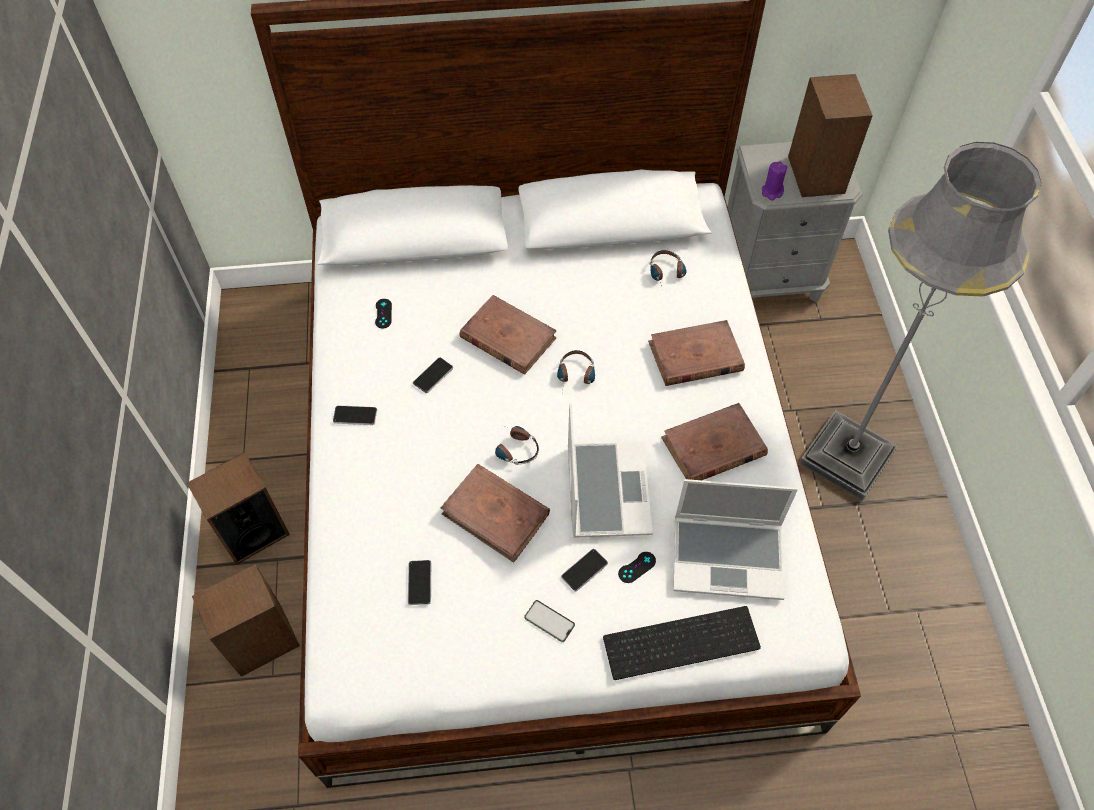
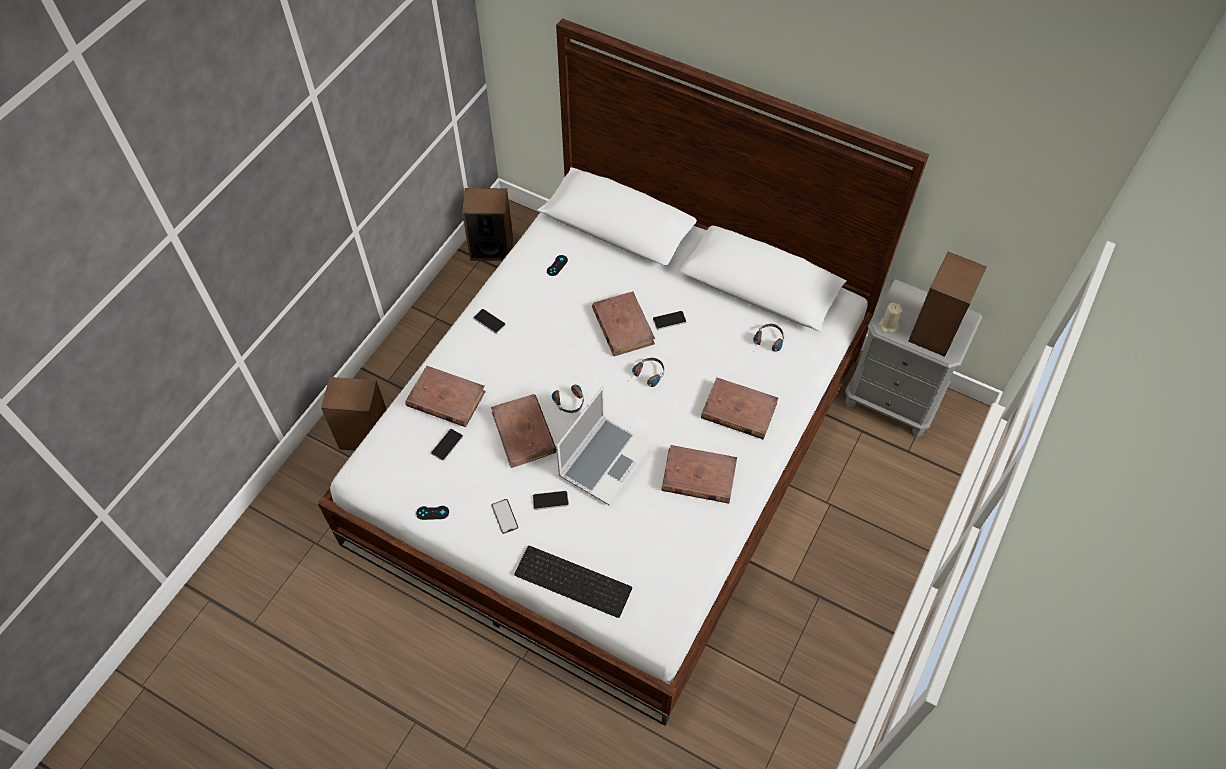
camera: 35 degrees right, 0 degrees up
(253, 532) = (407, 366): speaker -> speaker (491, 248)
(375, 531) = (445, 399): none -> brown book
(433, 375) = (556, 323): phone -> phone (669, 320)
(637, 567) = (584, 519): black game controller -> black game controller (432, 513)
(729, 556) = (648, 550): laptop -> none
(772, 192) = (888, 325): purple candle -> beige candle
(847, 457) = (840, 560): grey floor lamp -> none

